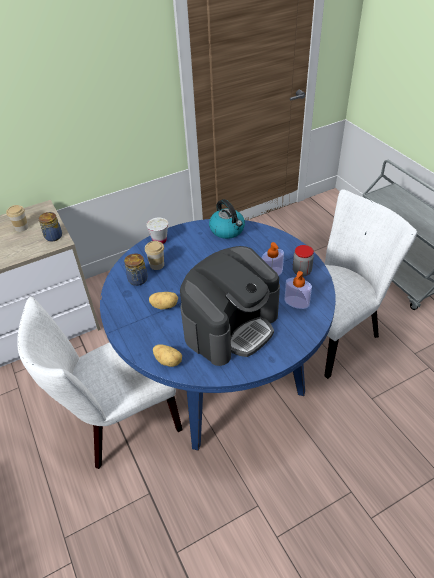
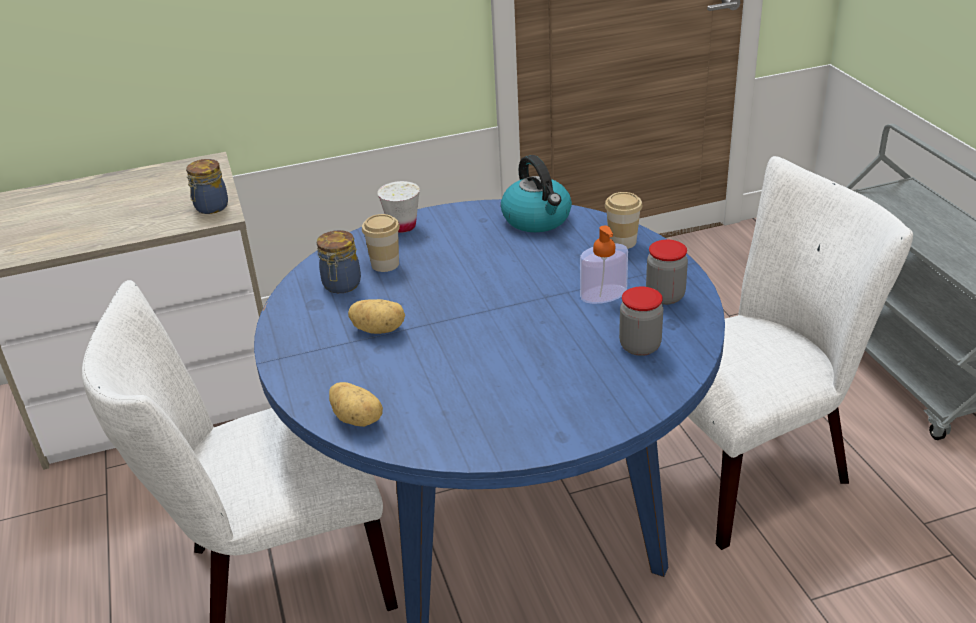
camera: 10 degrees right, 10 degrees down
(21, 227) = (160, 190): cup -> cup (622, 242)
(231, 325) = (497, 373): coffee machine -> none
(296, 302) = (640, 346): soap dispenser -> jar

